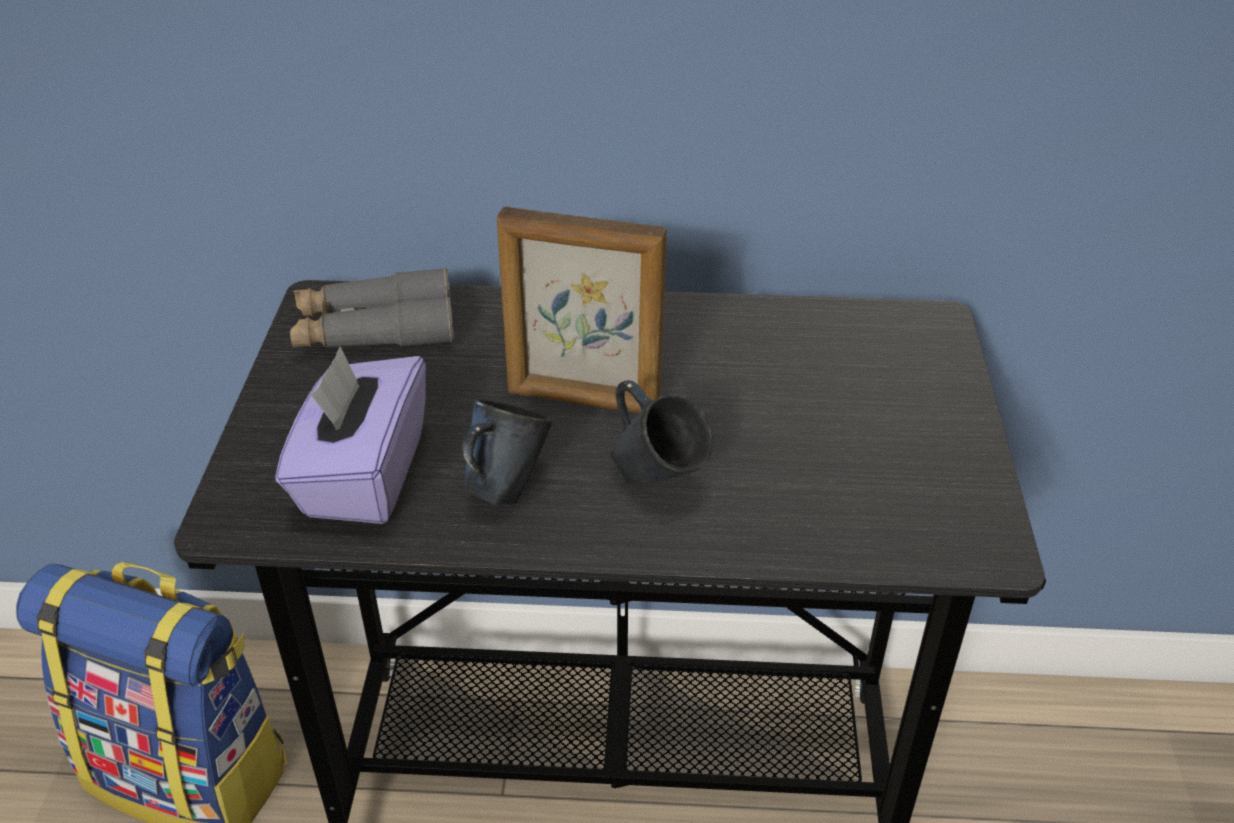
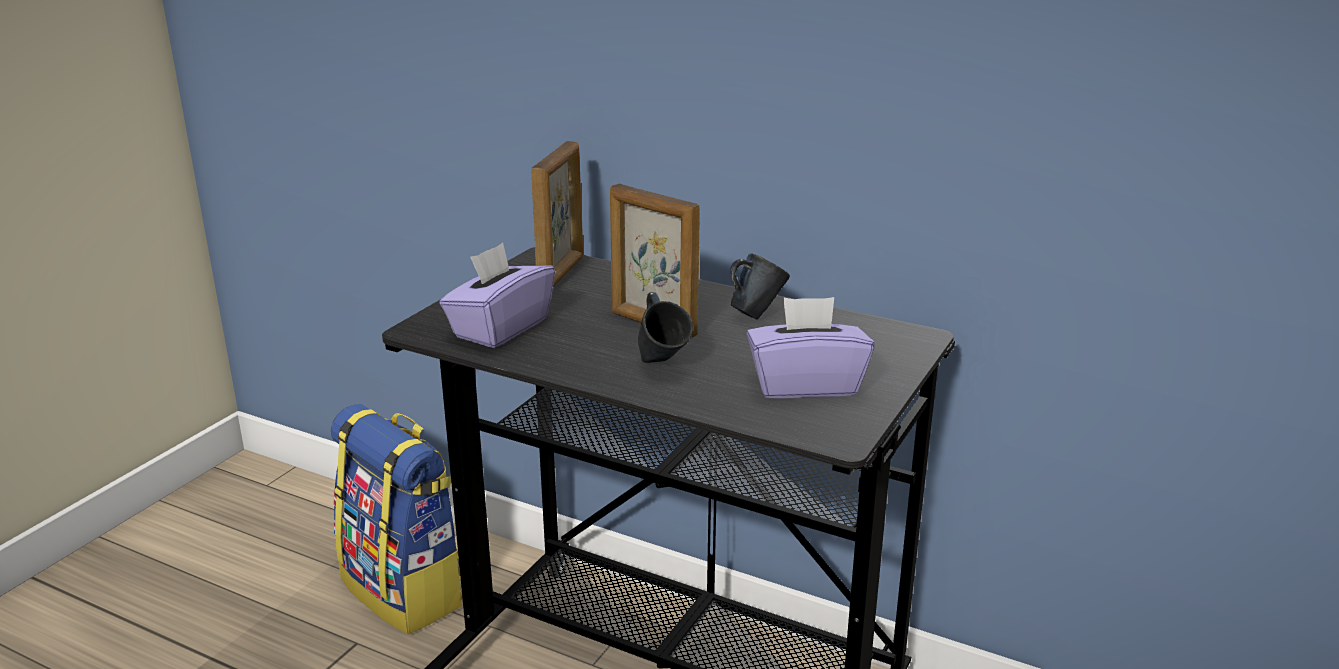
camera: 25 degrees right, 15 degrees down
(375, 330) = (561, 273): grey binoculars -> picture frame
(505, 487) = (572, 349): blue mug -> blue mug (756, 314)
(869, 457) = (805, 384): none -> purple tissue box

